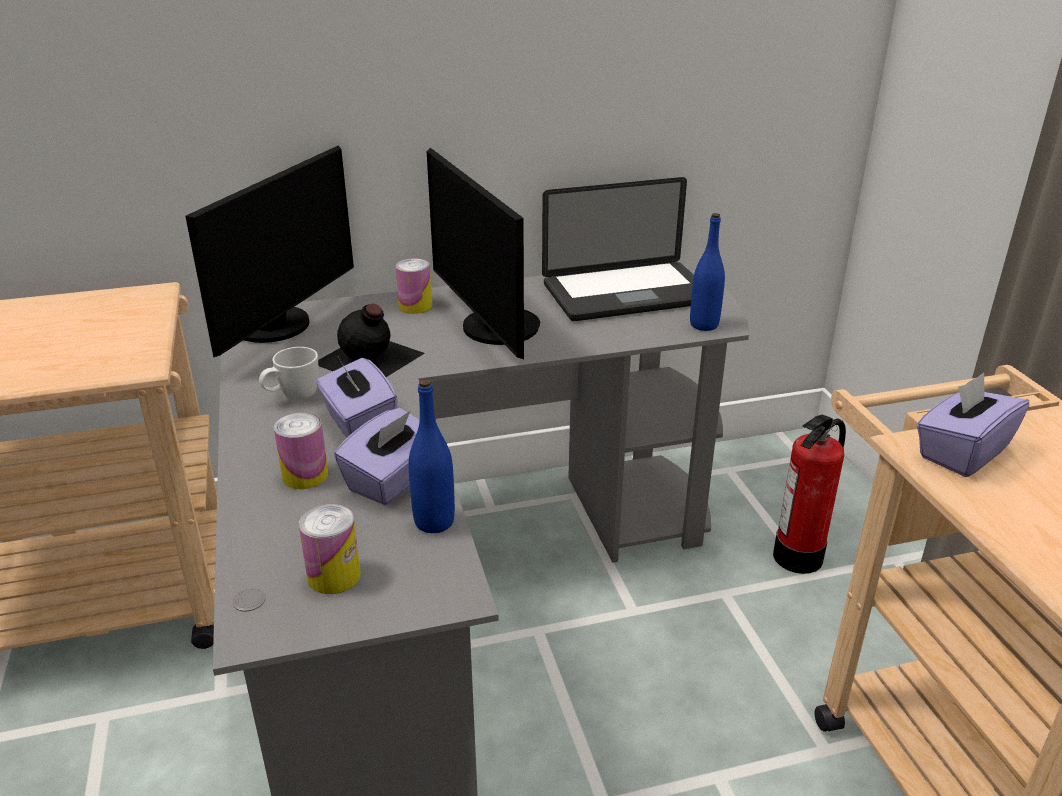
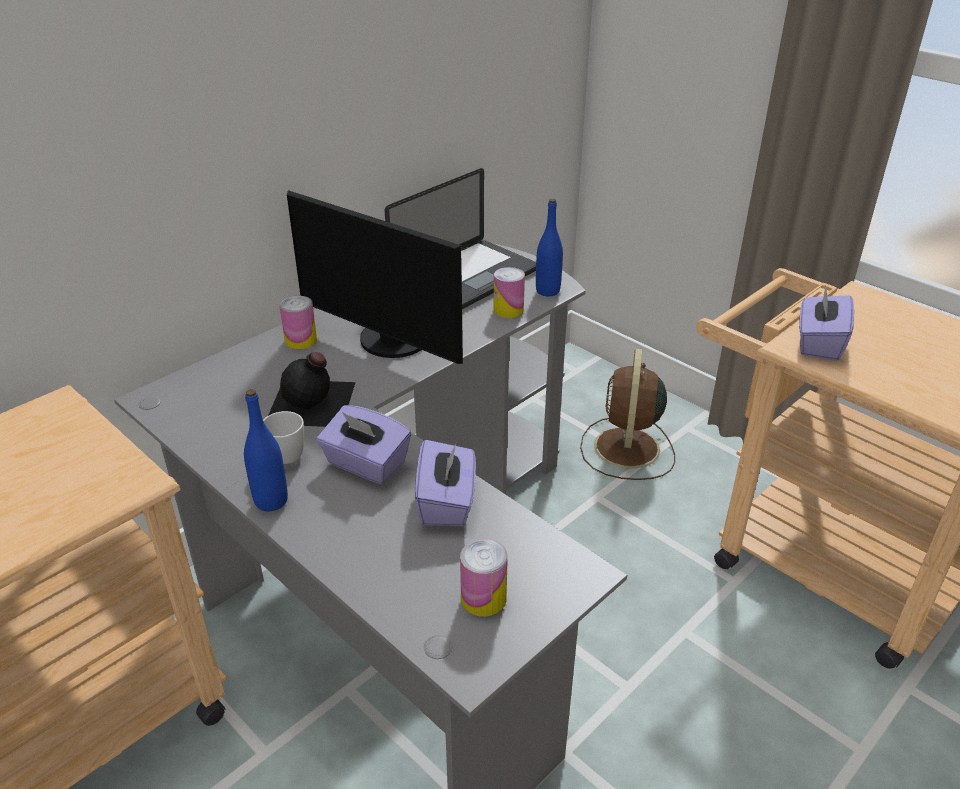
camera: 30 degrees left, 5 degrees up
(278, 326) = (193, 398): monitor -> none
(305, 475) = (370, 526): can -> can (508, 310)
(434, 522) = (513, 524): blue bottle -> blue bottle (271, 501)
(798, 557) = (626, 449): fire extinguisher -> brown fan

